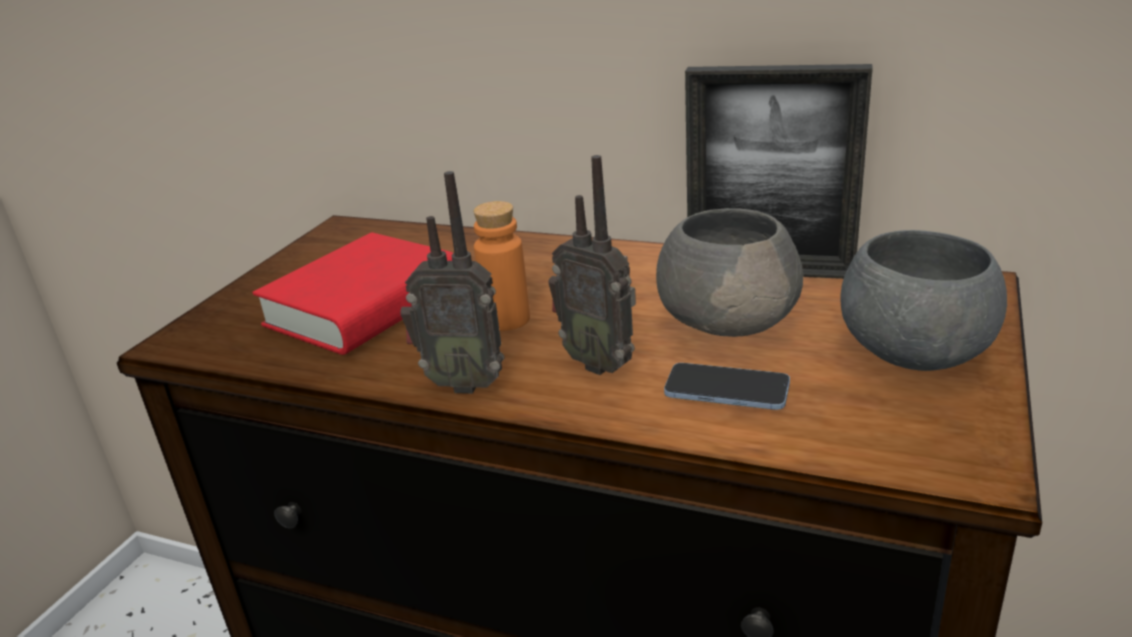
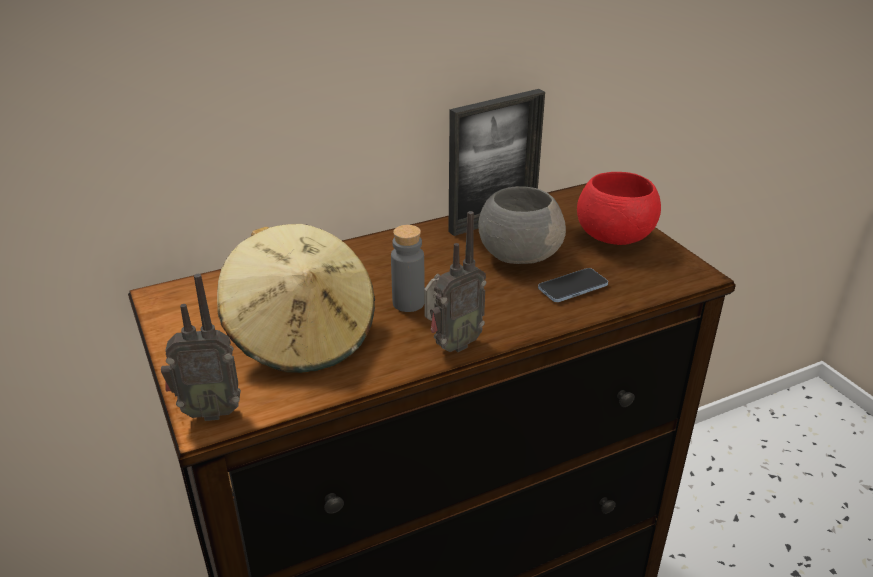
camera: 50 degrees left, 5 degrees up
(364, 306) = (302, 336): red book -> beige hat
(507, 319) = (408, 303): orange bottle -> grey bottle
(600, 362) = (498, 302): radio -> radio (209, 411)
(912, 357) = (614, 239): grey bowl -> red bowl

